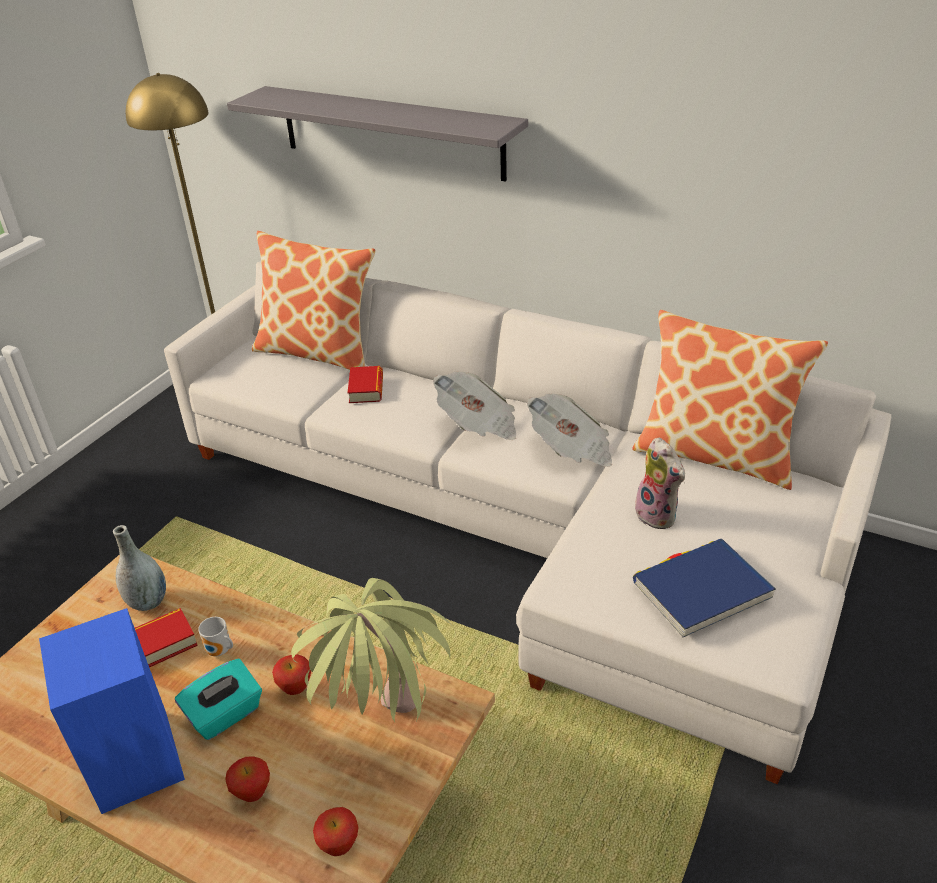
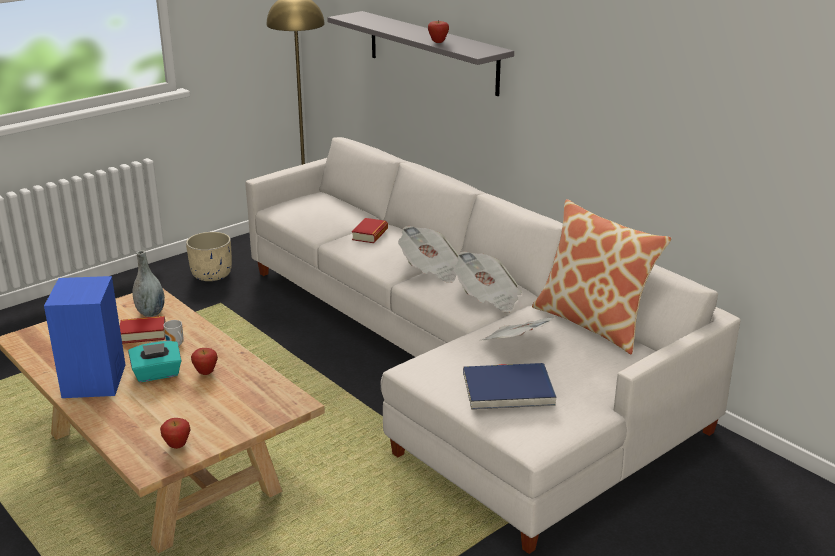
camera: 20 degrees right, 10 degrees down
(139, 475) = (212, 274): none -> beige planter
(253, 794) = (147, 412): apple -> apple (438, 42)
(318, 352) = (354, 208): pillow -> none
(384, 739) = (240, 408): potted plant -> none
(658, 515) = (516, 346): plush toy -> newspaper

